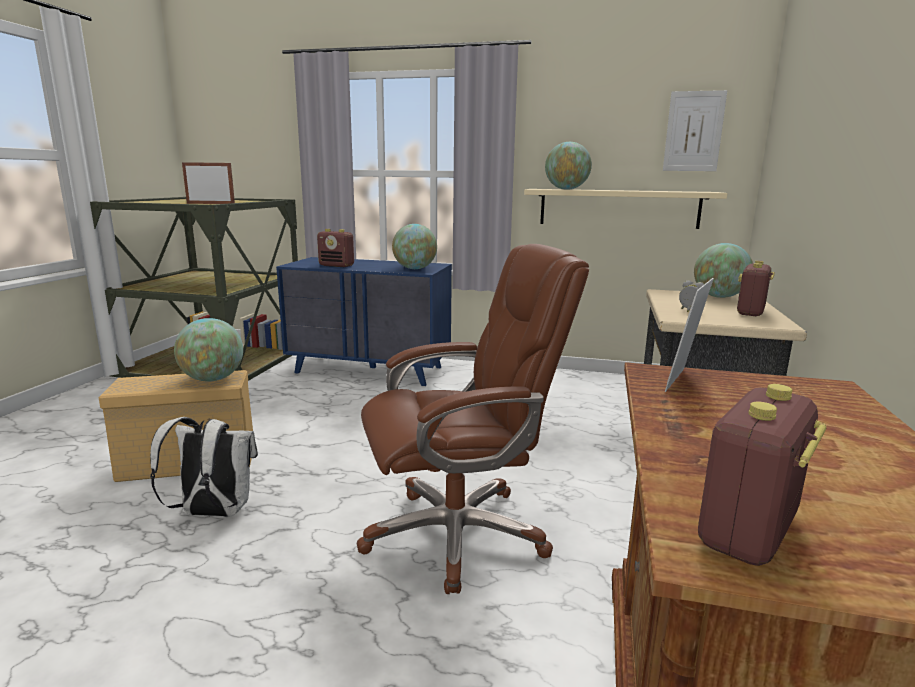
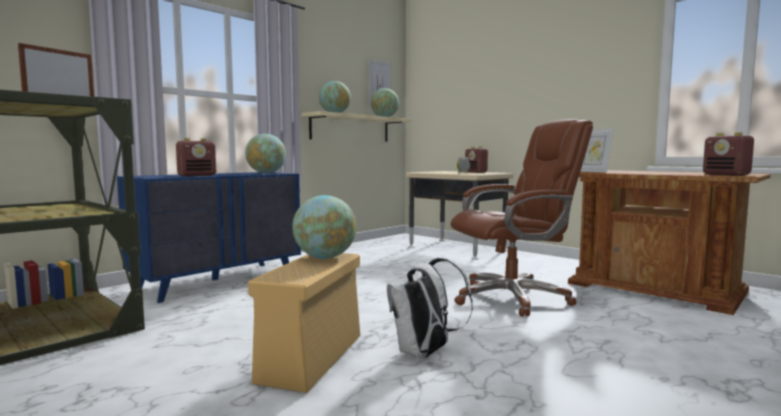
camera: 60 degrees left, 10 degrees down
(458, 534) = (513, 298): brown office chair -> brown office chair turned 60 degrees clockwise
(719, 297) = (441, 171): globe -> globe (384, 117)

